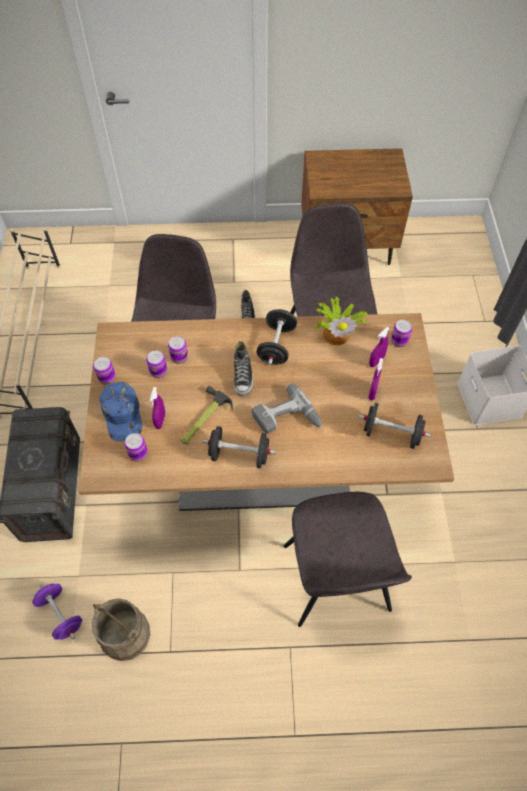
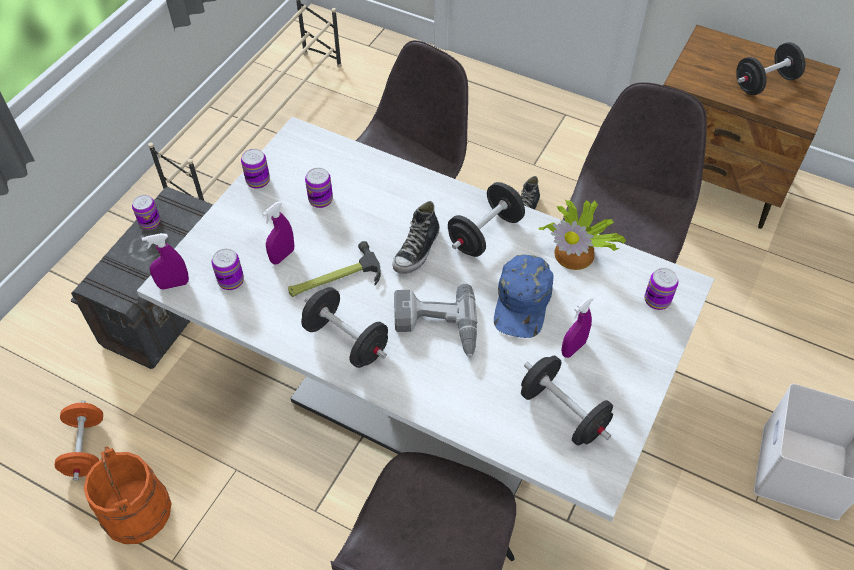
camera: 30 degrees right, 5 degrees down
(61, 615) = (85, 448): purple dumbbell -> orange dumbbell
(123, 415) = (245, 229): blue cap -> blue cap (523, 302)
(125, 635) = (136, 511): beige bucket -> orange bucket
(179, 357) = (356, 194): can -> can (150, 222)
(263, 465) = (427, 400): brown dining table -> white dining table
(366, 175) = (765, 83): none -> black dumbbell
(376, 361) = (606, 311): purple spray bottle -> purple spray bottle (173, 284)

